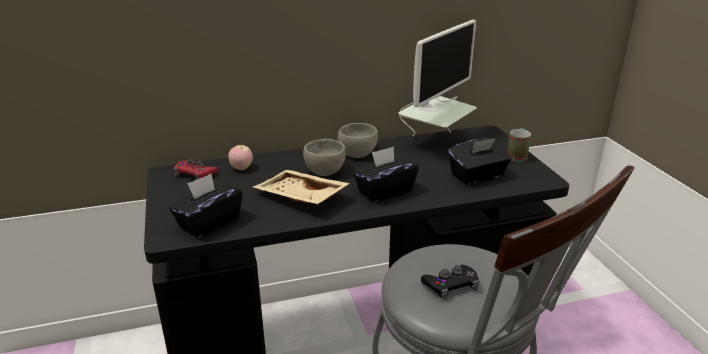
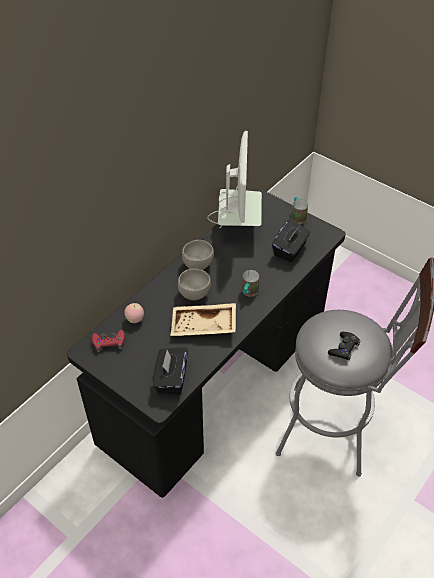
camera: 35 degrees left, 20 degrees up
(384, 191) = (248, 293): black tissue box -> mug

